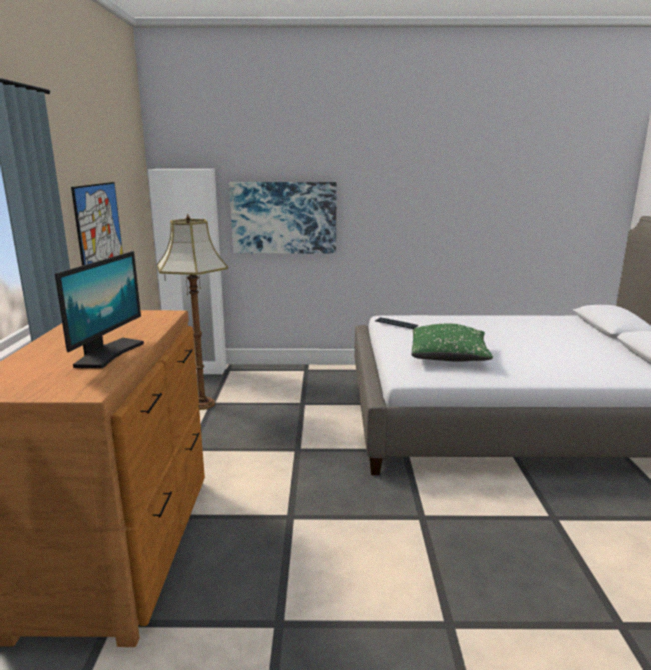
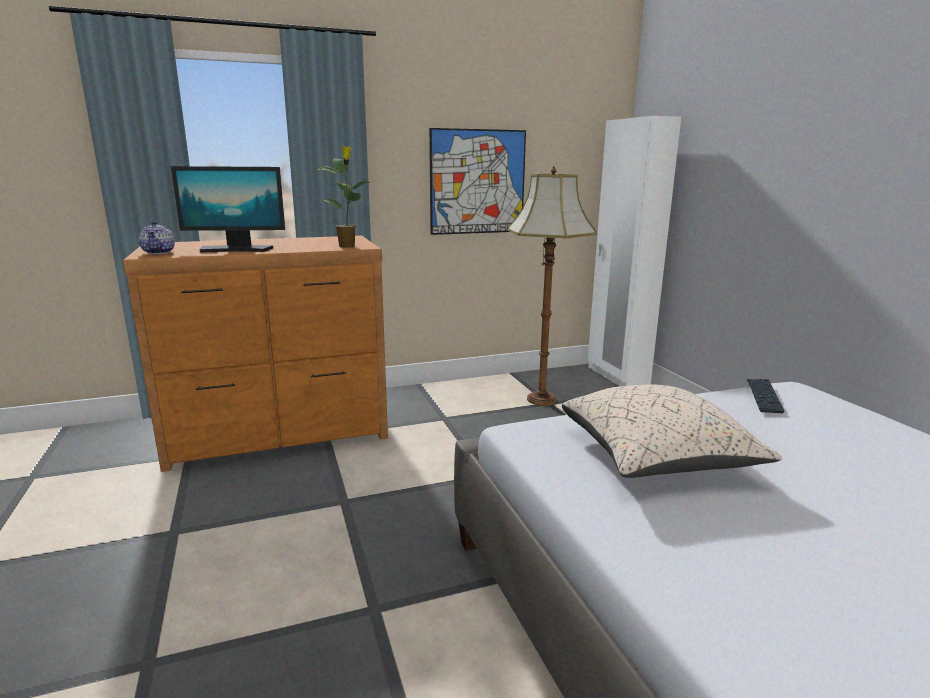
camera: 70 degrees right, 0 degrees up
(68, 387) = (159, 252): none -> teapot
(157, 317) = (347, 246): none -> potted plant
(284, 217) = (748, 190): picture -> none
(448, 357) = (657, 457): green pillow -> beige pillow

